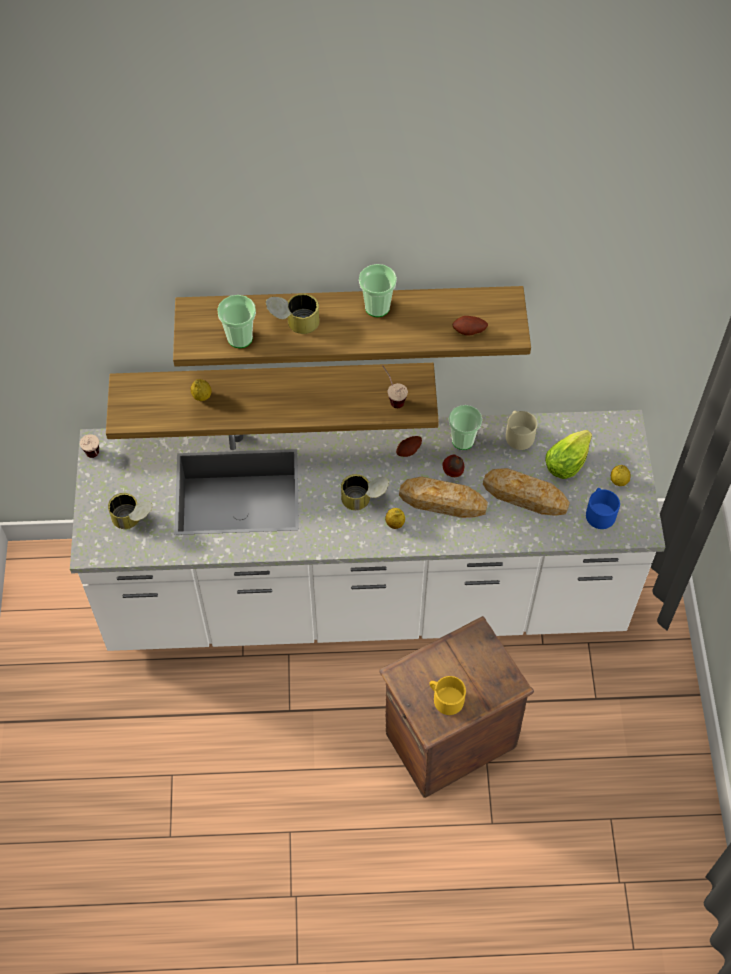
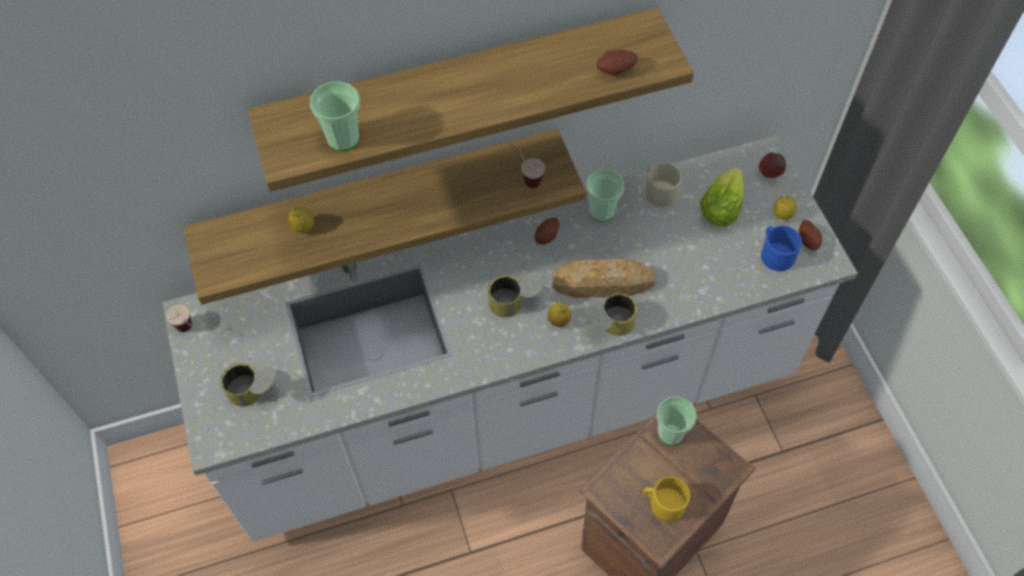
camera: 15 degrees left, 0 degrees up
(293, 323) = (404, 107): can -> can (609, 326)
(377, 307) = (498, 67): cup -> cup (670, 433)
(453, 473) = (603, 249): apple -> apple (769, 174)
(525, 496) = (689, 255): bread -> none
(632, 509) = (808, 240): none -> potato

